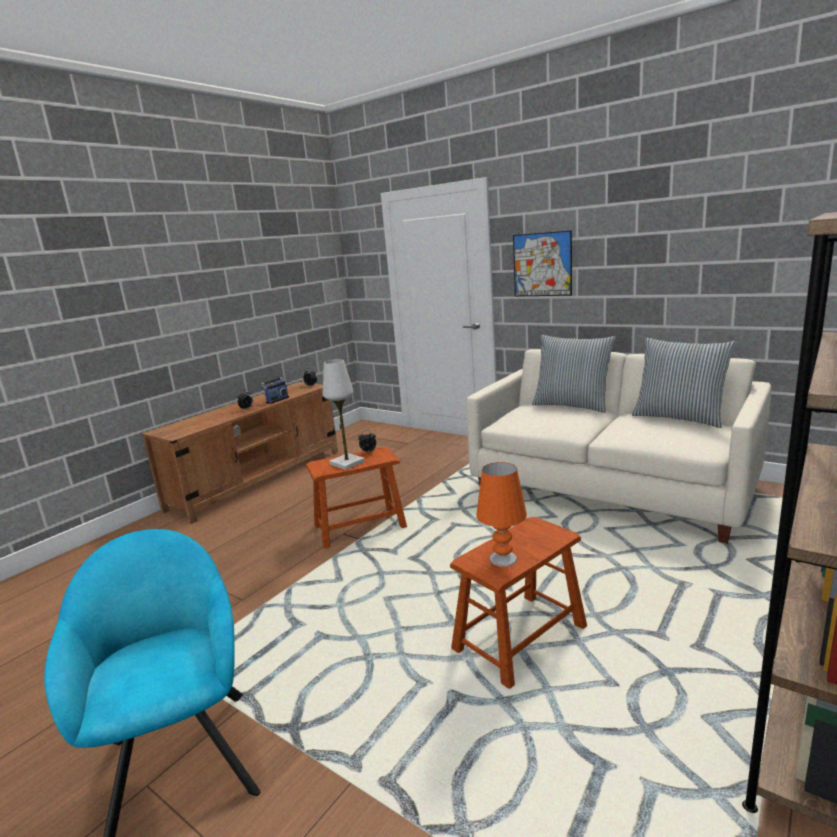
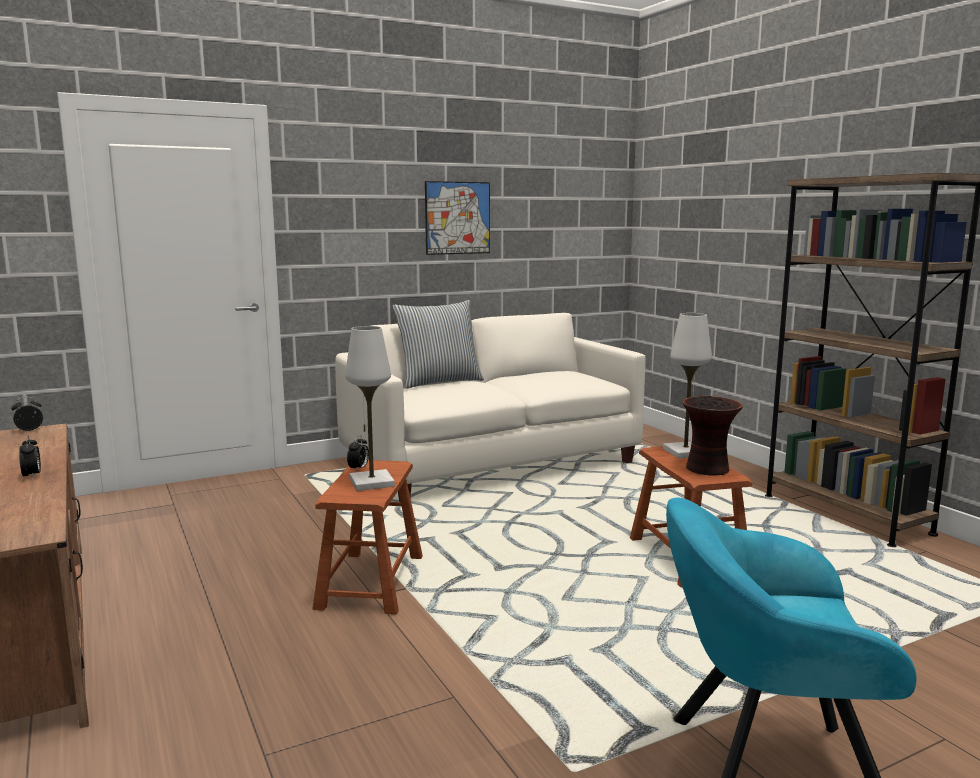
camera: 65 degrees left, 5 degrees down
(276, 400) = (43, 455): radio -> none
(503, 559) = (708, 469): orange table lamp -> vase
(542, 264) = (346, 224): picture -> picture (457, 218)
(546, 537) = (685, 452): none -> white table lamp
(679, 418) = (540, 372): pillow -> none

